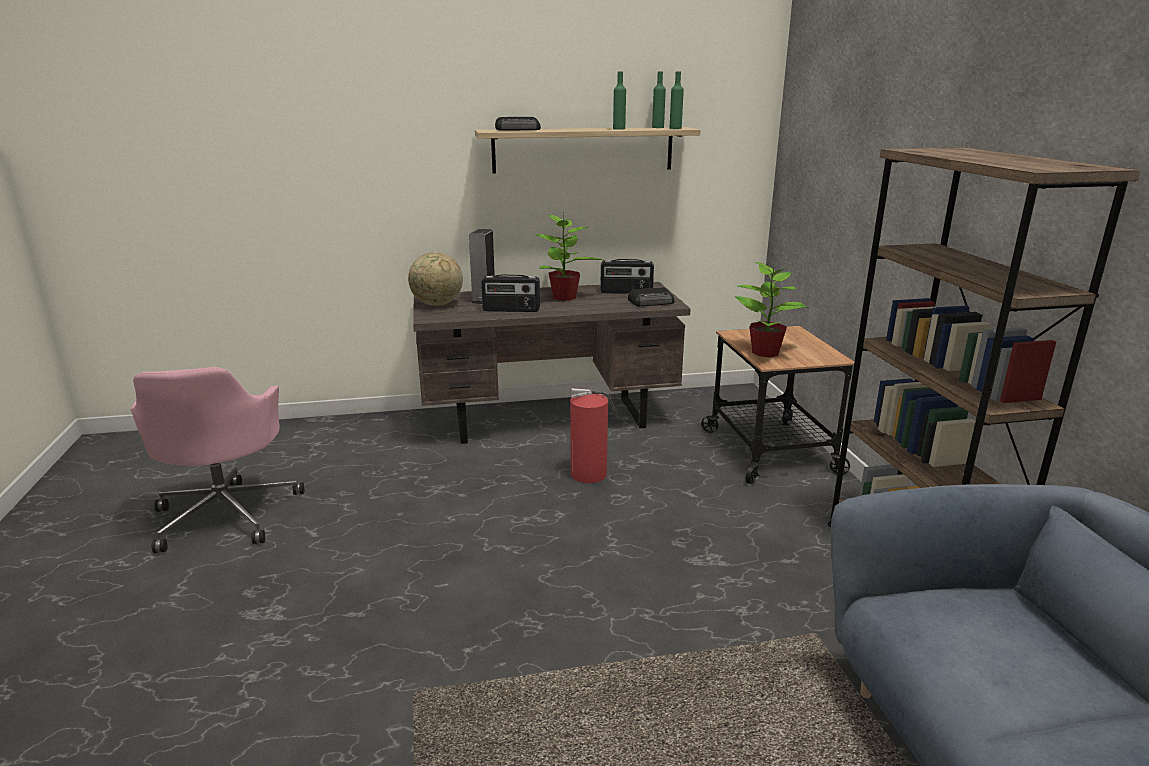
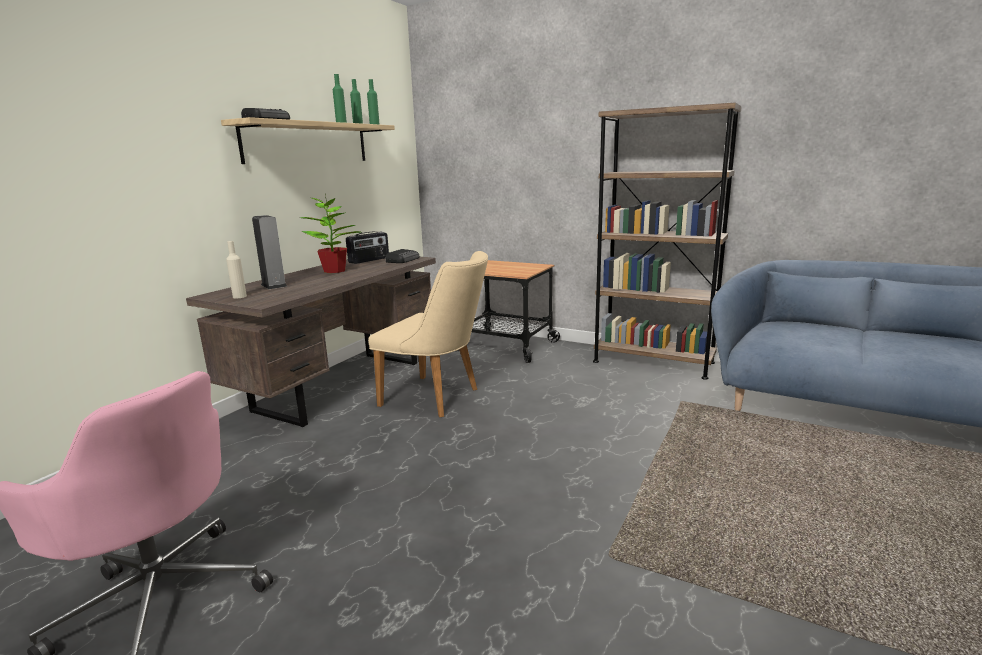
camera: 50 degrees left, 5 degrees down
(437, 305) = (239, 296): globe -> beige bottle
(511, 310) = (319, 284): radio -> none
(590, 473) = (438, 398): fire extinguisher -> beige chair
(766, 353) = (507, 272): potted plant -> none

